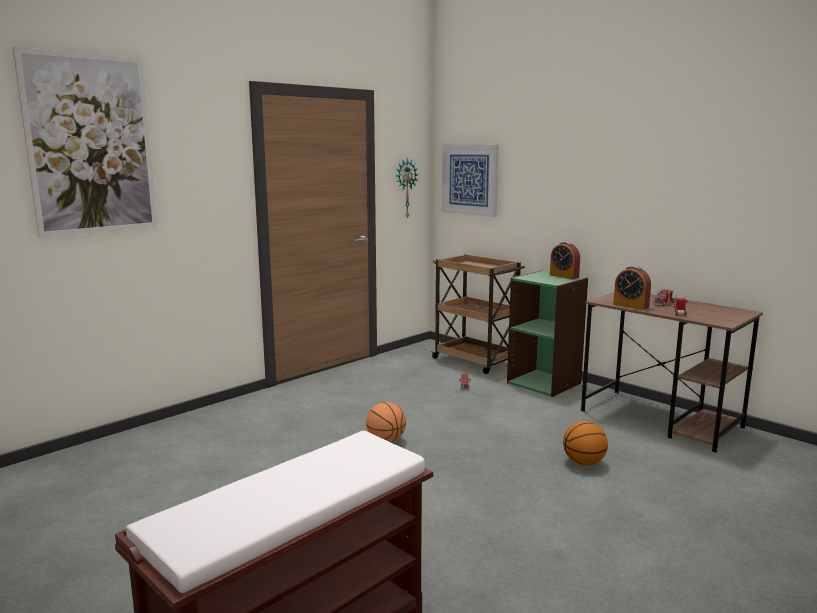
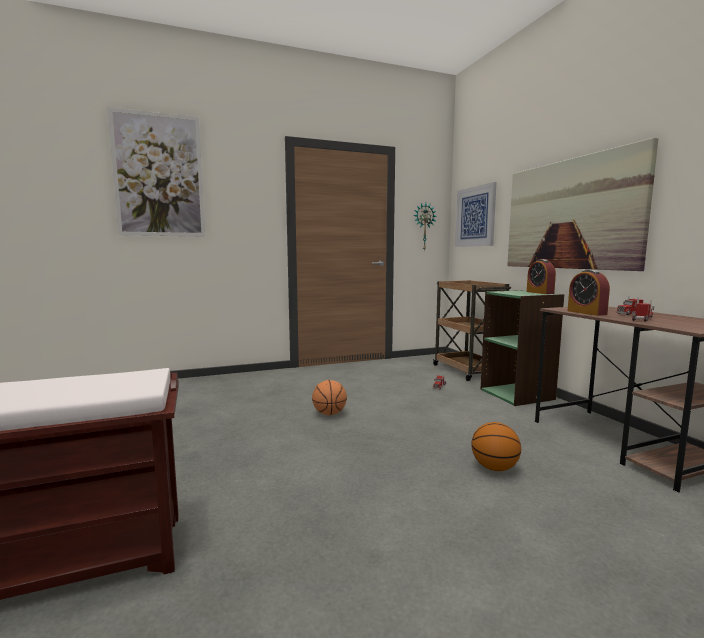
camera: 25 degrees right, 5 degrees down
(590, 196) = (570, 214): none -> picture

